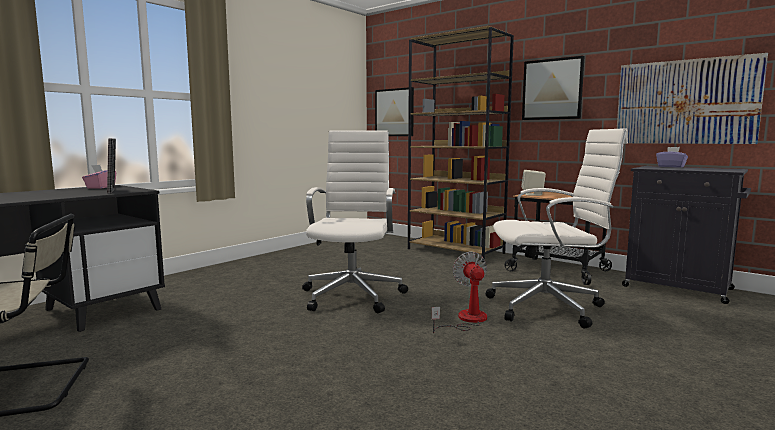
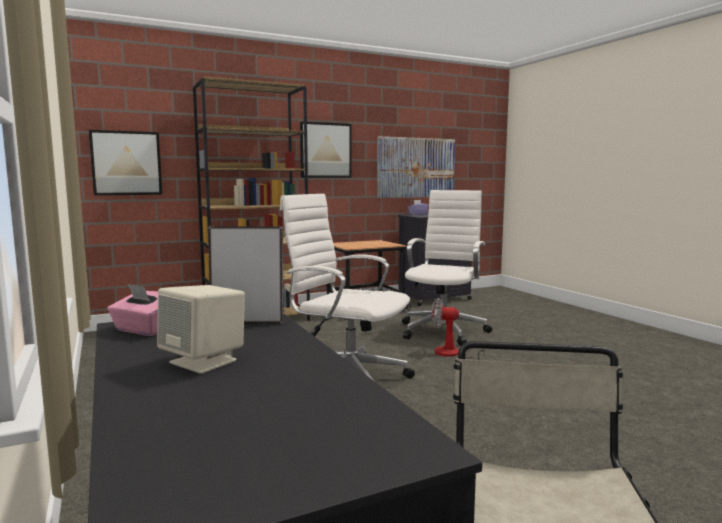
camera: 65 degrees left, 0 degrees up
(532, 194) = (350, 246): beige speaker -> beige speaker (204, 361)

